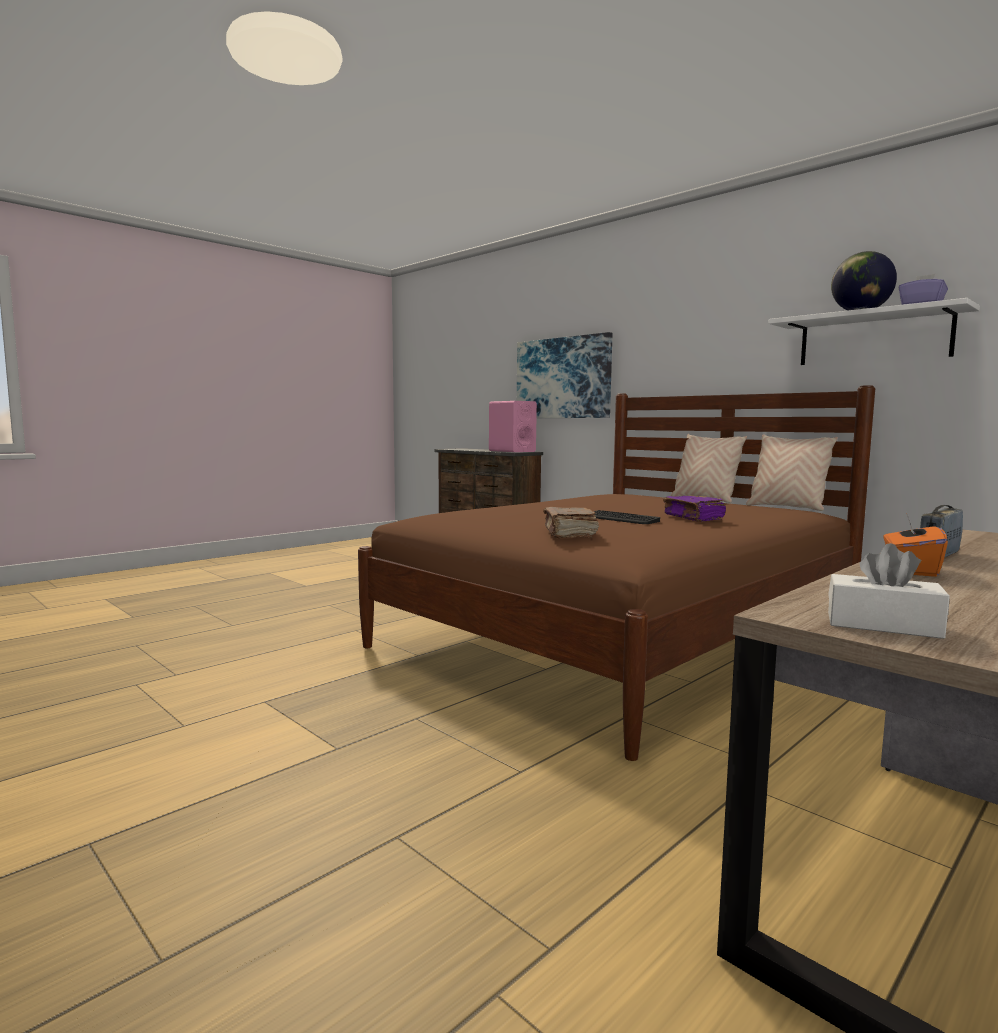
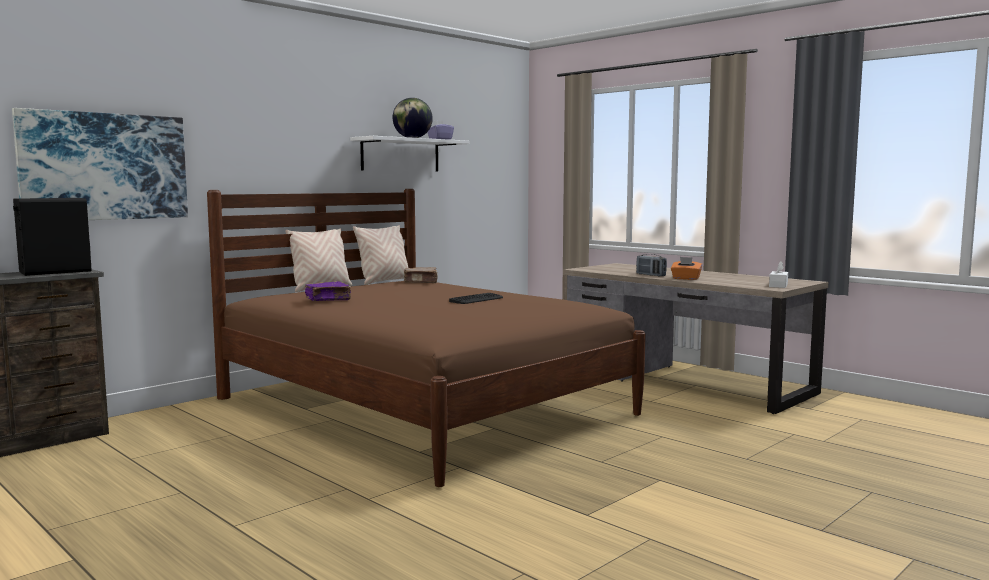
camera: 90 degrees left, 0 degrees up
(511, 451) = (54, 271): pink speaker -> black speaker
(569, 533) = (546, 308): brown book -> brown book (421, 282)
(693, 518) = (469, 291): purple book -> purple book (328, 299)

